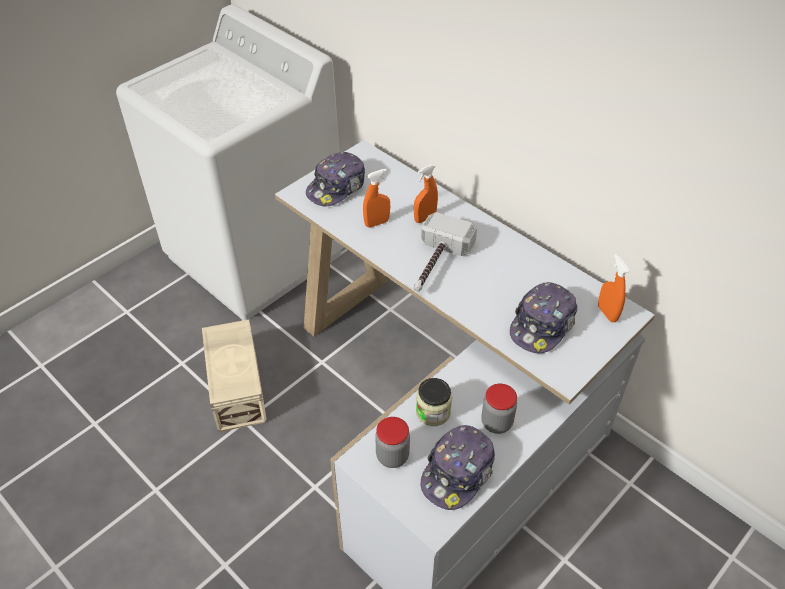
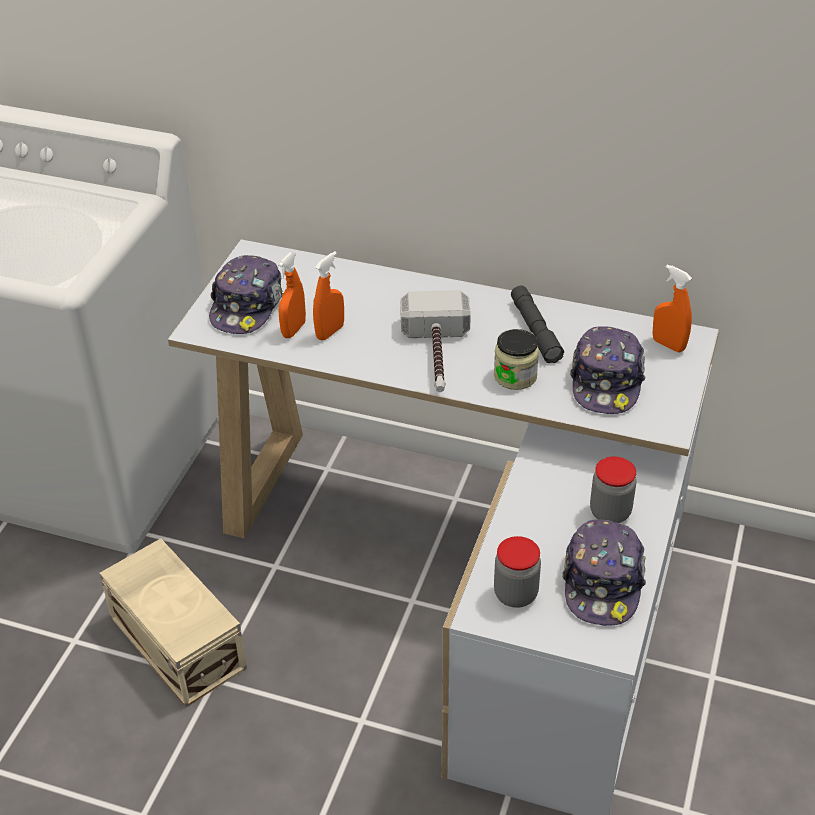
camera: 25 degrees left, 5 degrees down
(425, 218) = (386, 307): orange spray bottle -> orange spray bottle (293, 330)
(433, 412) = (530, 528): jar -> jar (515, 376)
(516, 269) = (535, 331): none -> grey flashlight

